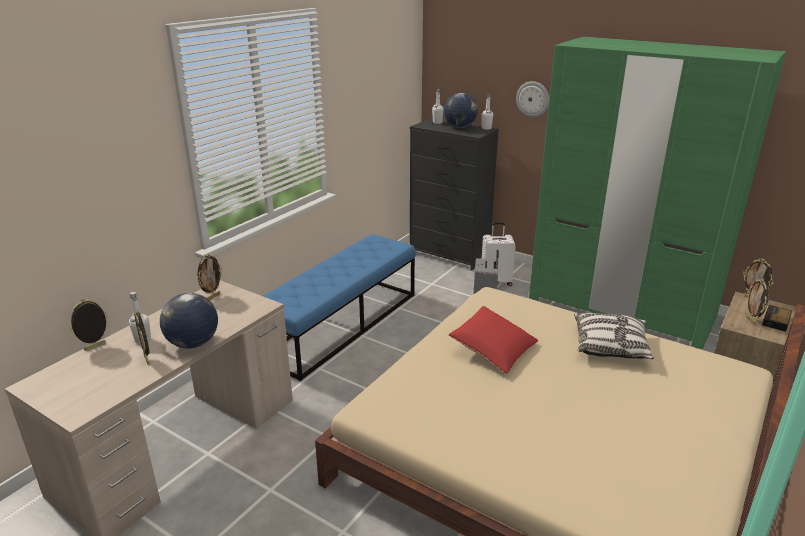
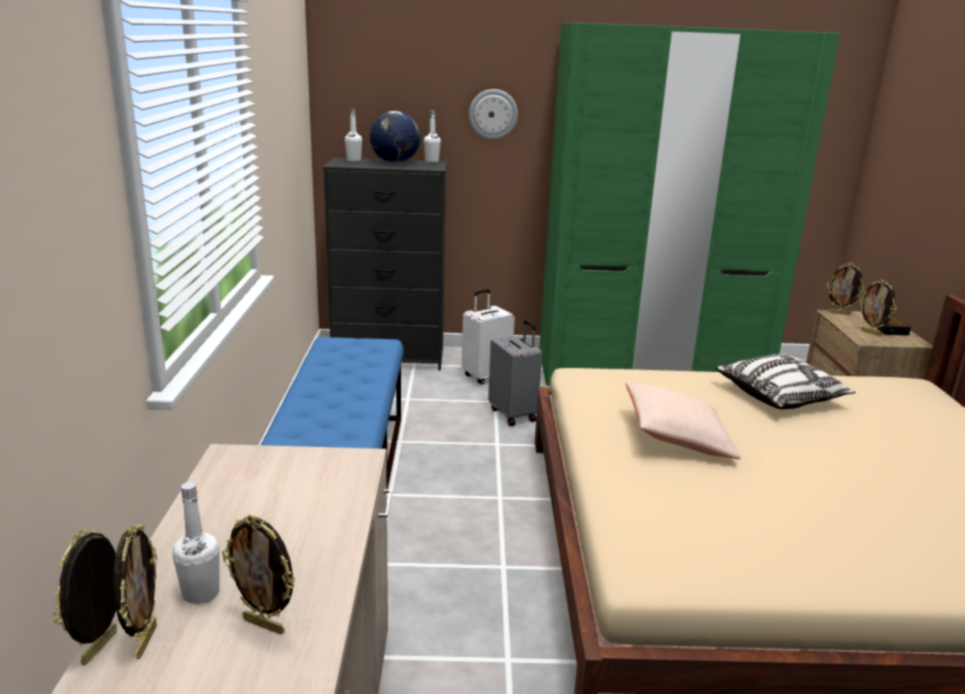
camera: 35 degrees left, 5 degrees down
(193, 344) = (319, 562): globe -> none
(212, 297) = (240, 474): picture frame -> picture frame (144, 641)
(493, 349) = (677, 437): red pillow -> beige pillow

